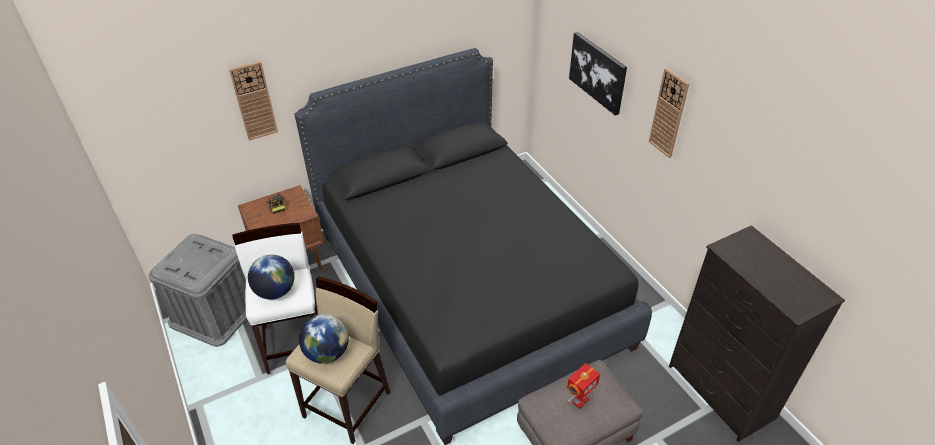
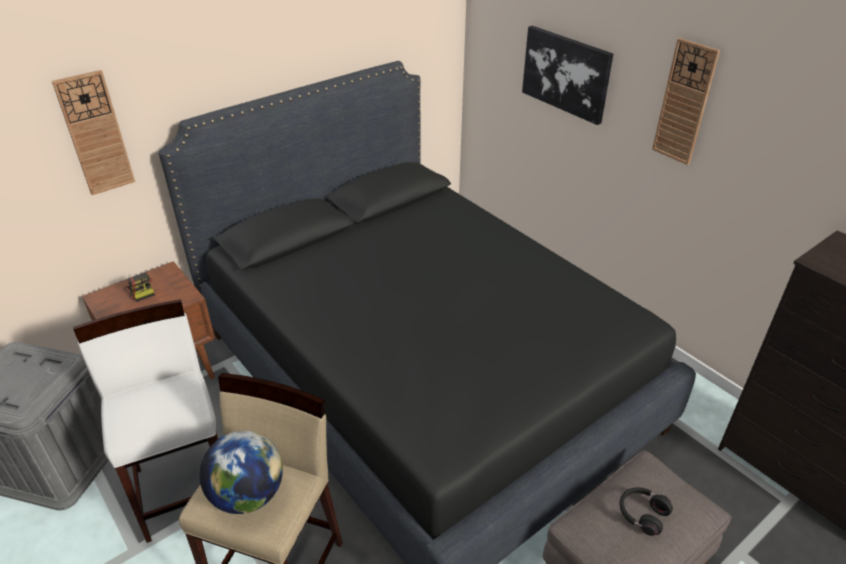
camera: 10 degrees left, 5 degrees down
(275, 291) = (151, 409): globe -> none
(580, 400) = (641, 514): toy robot -> black headphones

